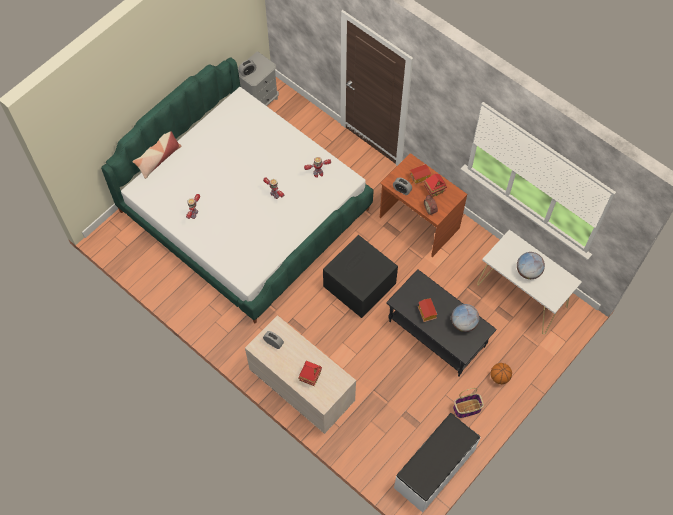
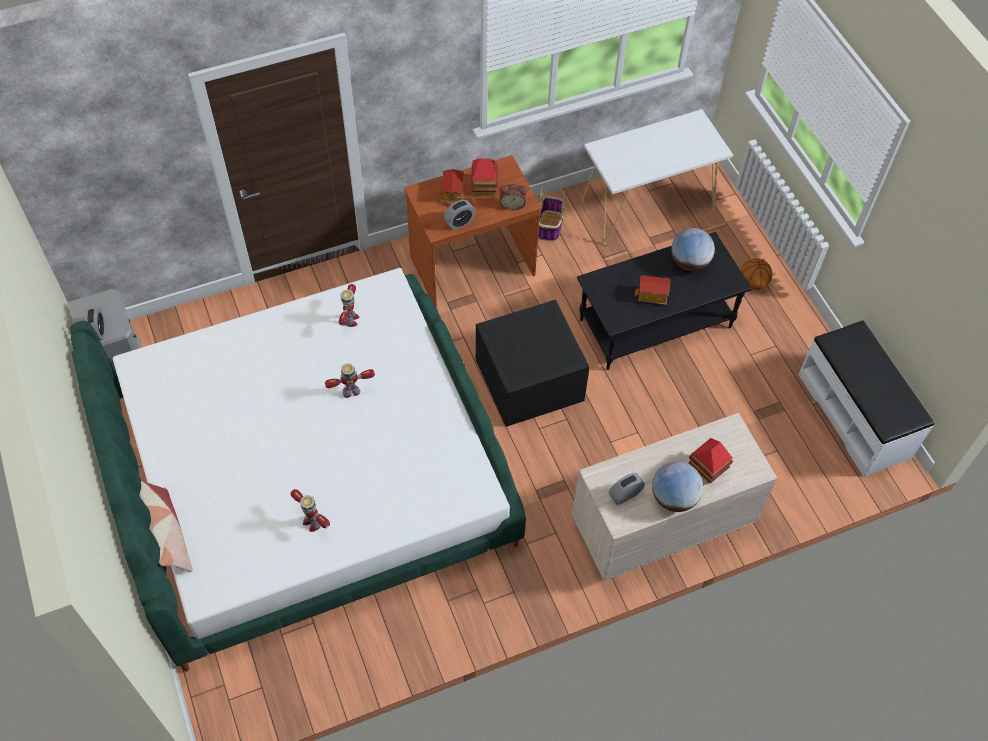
camera: 65 degrees left, 5 degrees down
(466, 409) = (782, 340): basket -> basket (550, 226)
(528, 271) = (659, 153): globe -> globe (674, 497)

